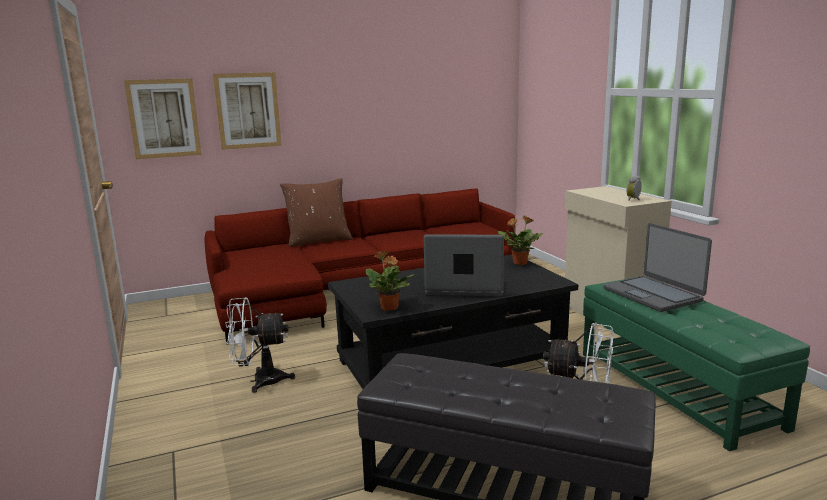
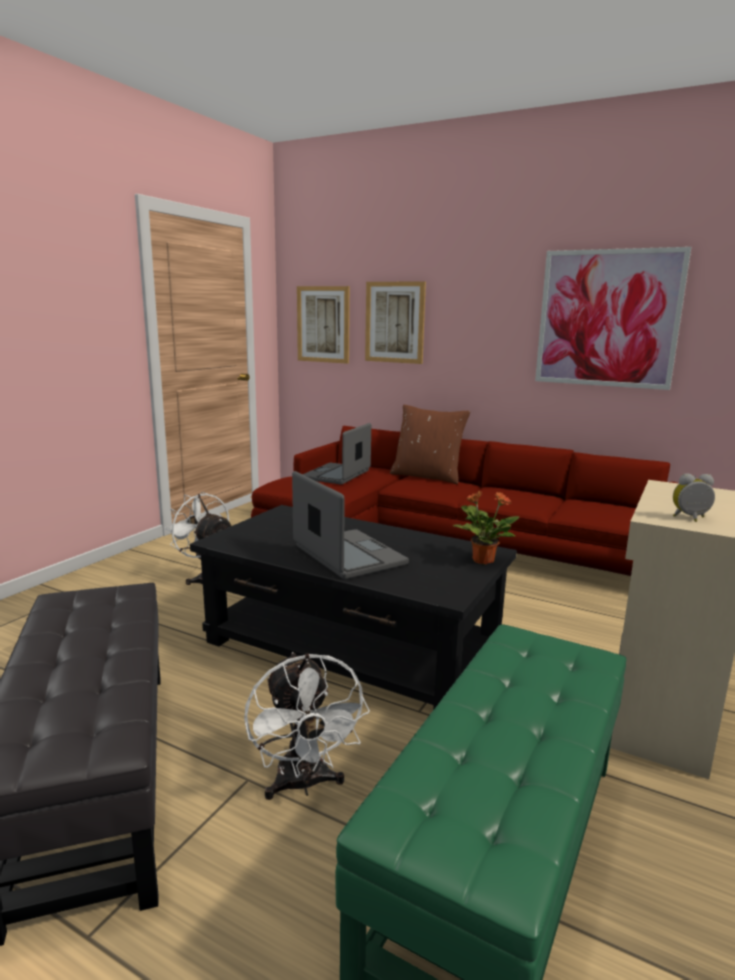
camera: 50 degrees right, 0 degrees up
(389, 308) = (239, 542): potted plant -> none
(421, 96) = (607, 319): none -> picture
(653, 294) = (533, 680): laptop -> laptop (337, 475)

